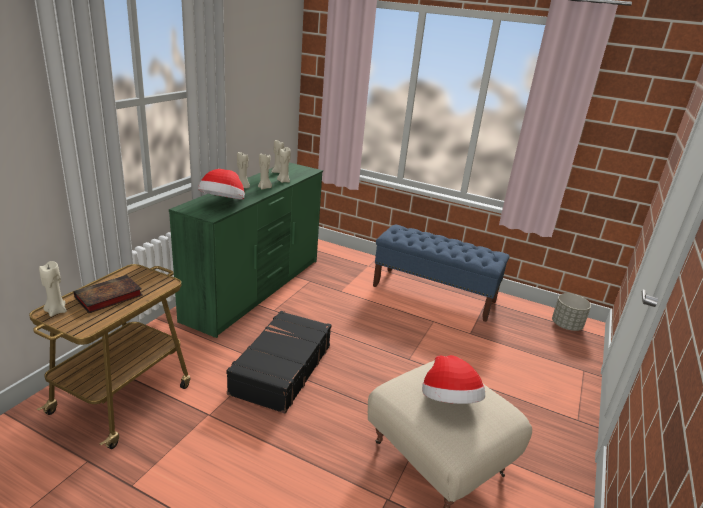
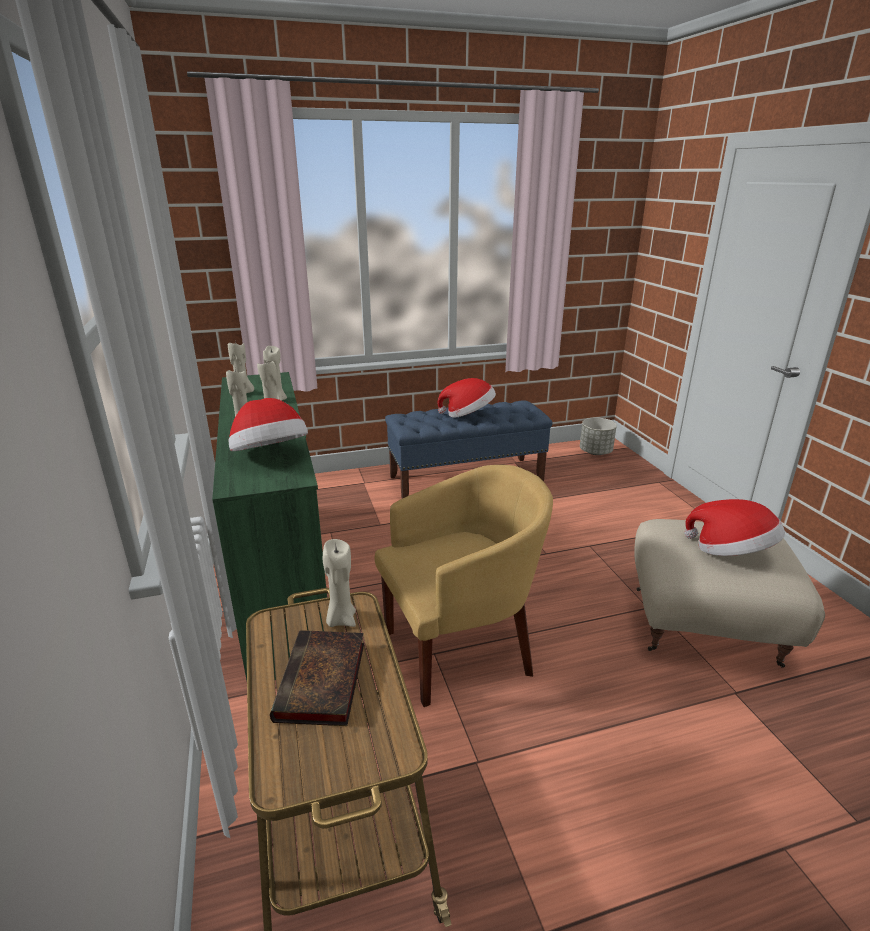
camera: 40 degrees left, 0 degrees up
(56, 311) = (291, 765): beige candle -> beige candle (341, 619)
(281, 369) = (461, 648): black suitcase -> yellow armchair
(441, 244) = (468, 415): none -> hat

